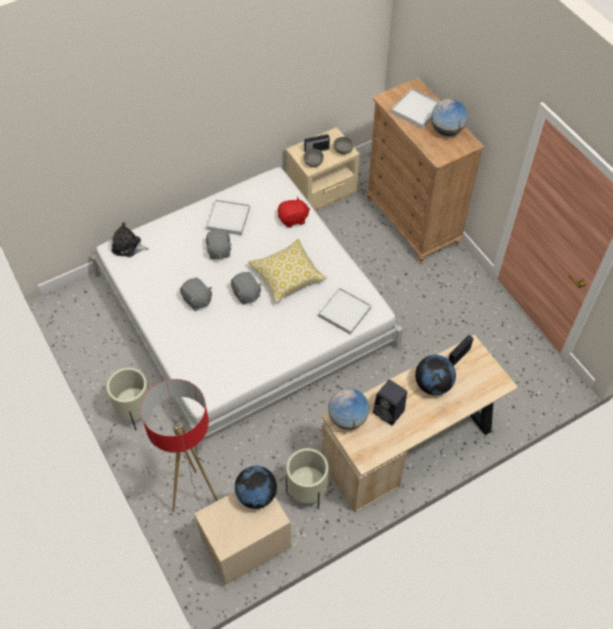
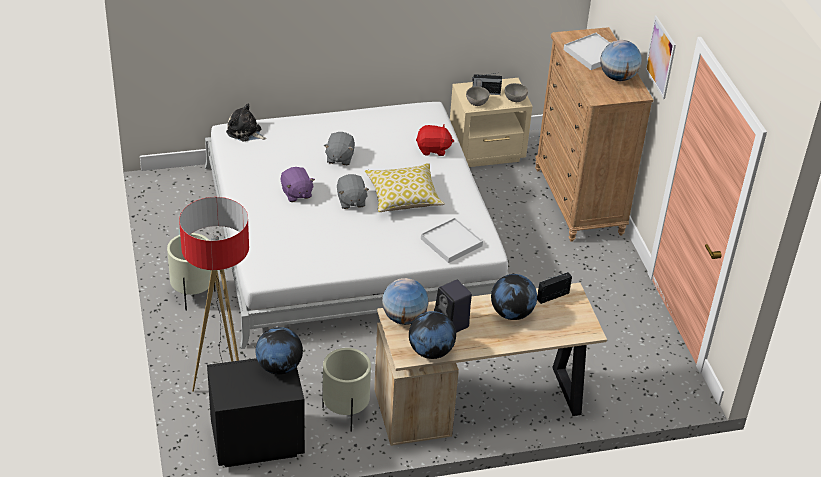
camera: 15 degrees right, 15 degrees down
(197, 300) = (296, 193): grey plush toy -> purple plush toy
(228, 218) = (362, 132): white tray -> none
(244, 545) = (255, 441): beige nightstand -> black nightstand
(383, 447) = (430, 351): none -> globe
(489, 112) = (660, 57): none -> picture

